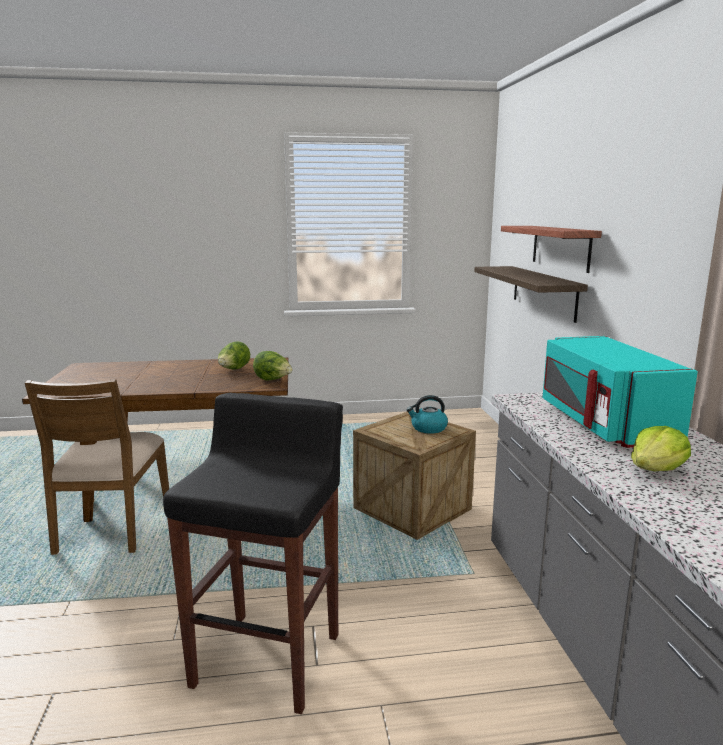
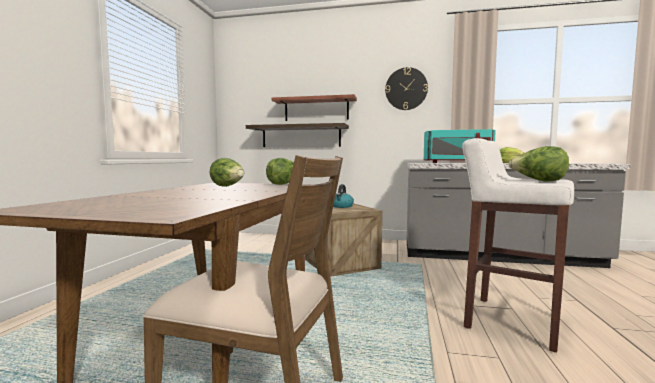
camera: 70 degrees left, 10 degrees down
(209, 478) = (539, 181): none -> lettuce
(269, 658) = (511, 321): black stool -> white stool
(666, 218) = (406, 89): none -> wall clock

